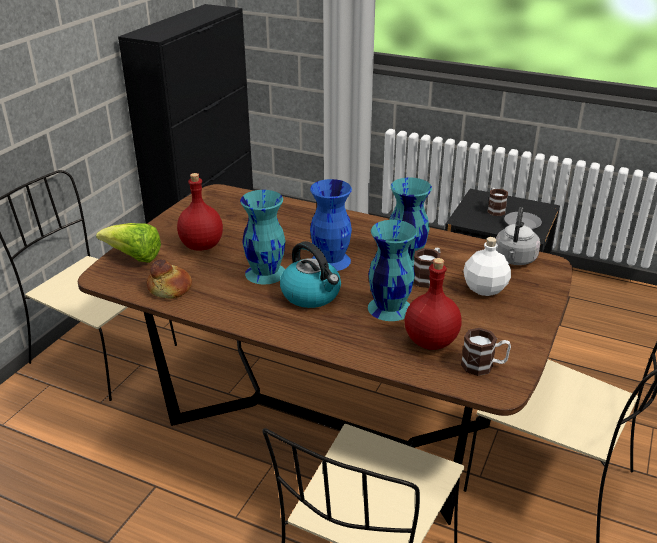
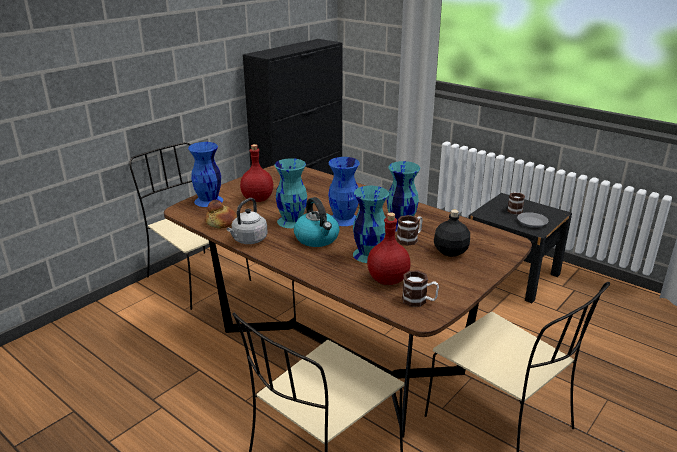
camera: 15 degrees right, 5 degrees down
(134, 257) = (208, 201): lettuce -> blue vase
(485, 289) = (451, 252): white bottle -> black bottle
(514, 260) = (486, 235): grey kettle -> grey kettle (248, 240)

